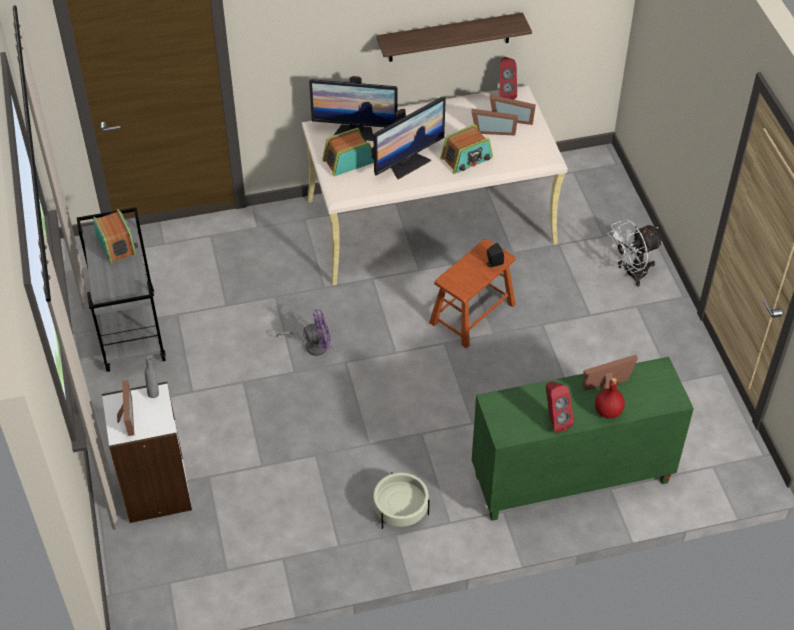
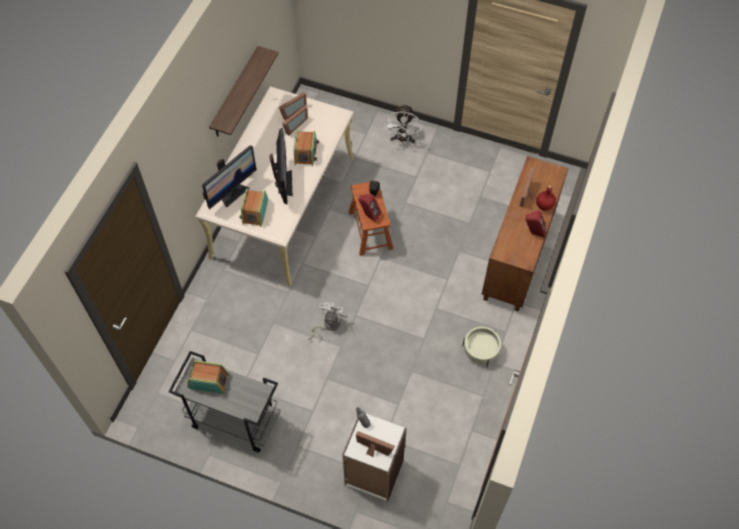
camera: 55 degrees left, 10 degrees up
(312, 345) = (328, 325): purple fan -> white fan
(505, 93) = (269, 101): red speaker -> red speaker (369, 215)
(570, 480) = (518, 258): green cabinet -> brown cabinet

